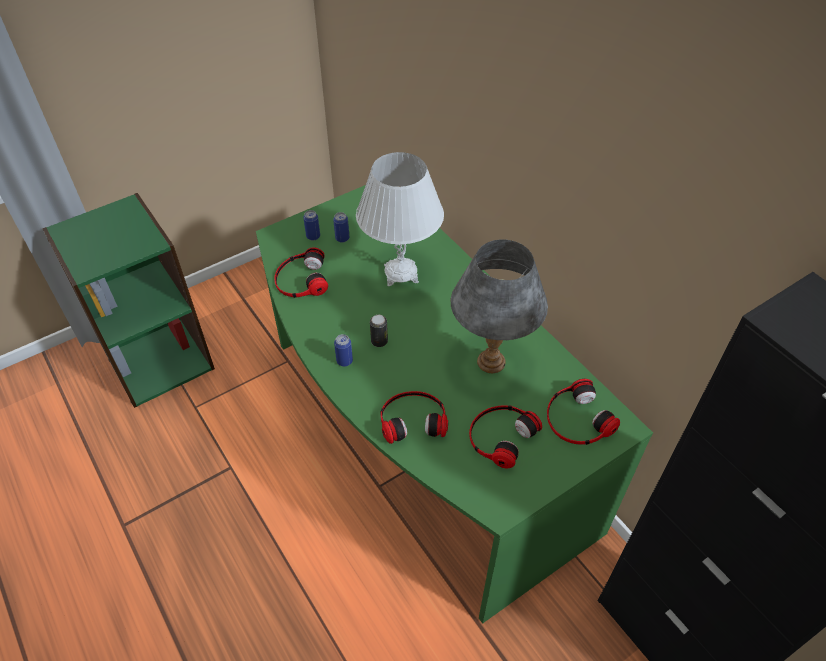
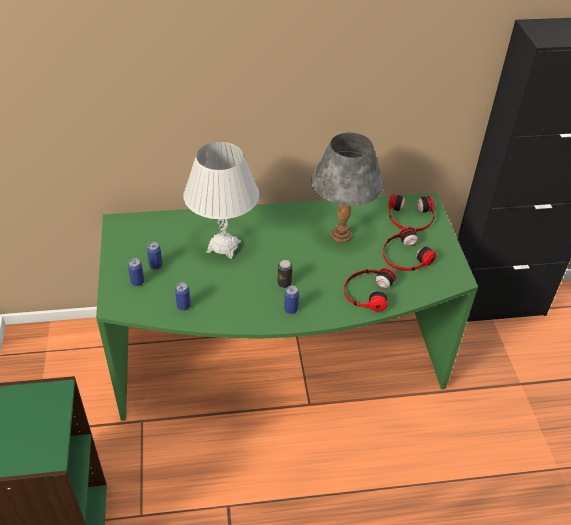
camera: 65 degrees left, 5 degrees down
(301, 279) = (183, 306): headphones -> can

